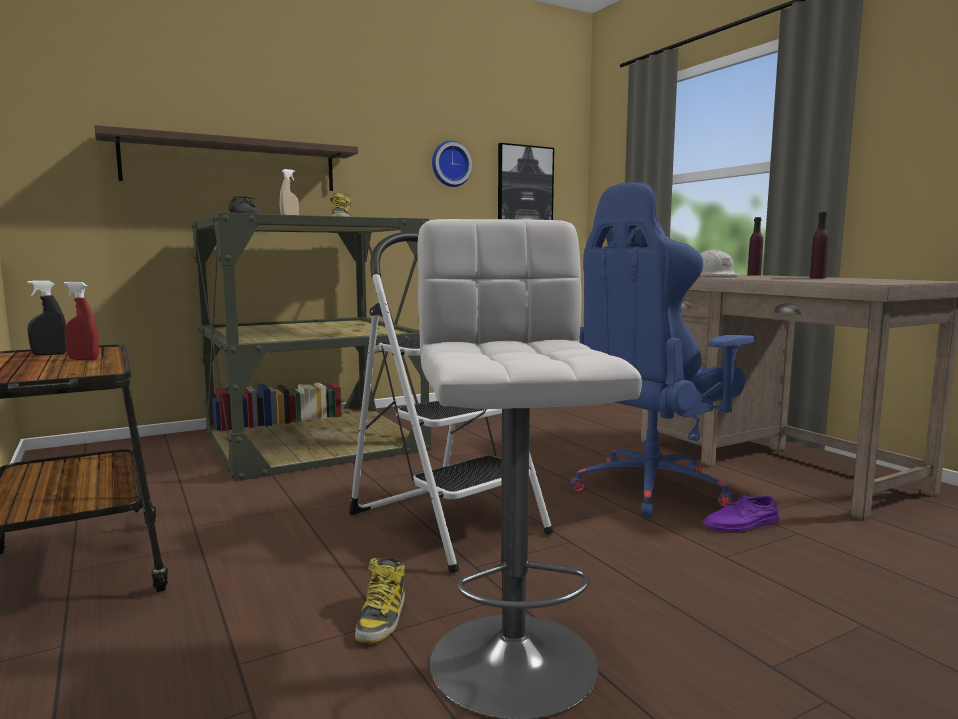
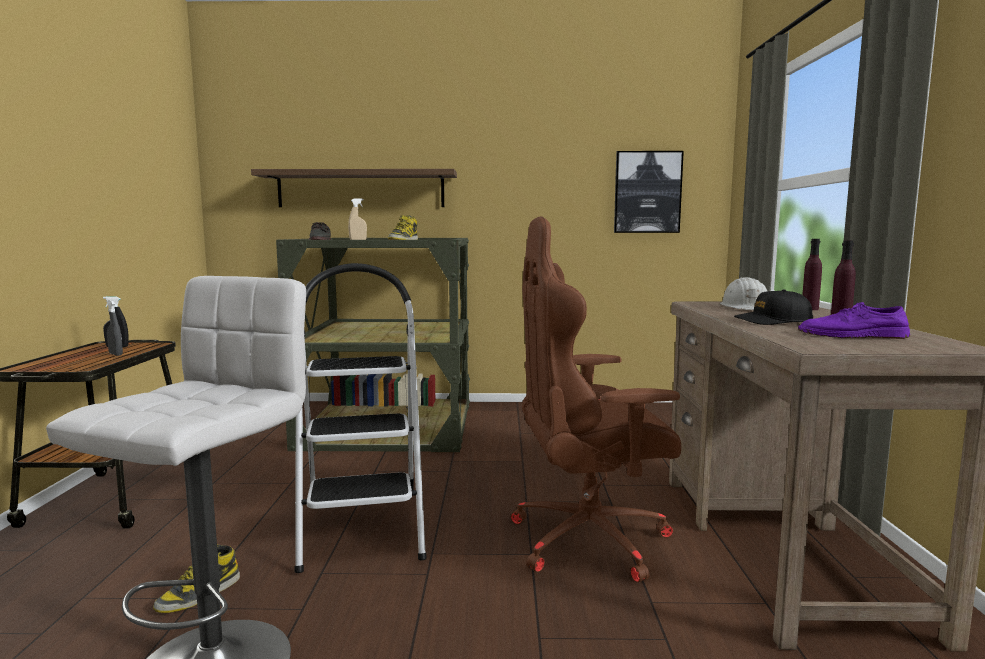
camera: 30 degrees right, 0 degrees up
(83, 359) = (115, 354): red spray bottle -> grey spray bottle
(450, 164) = (561, 176): wall clock -> none
(651, 488) = (591, 539): blue office chair -> brown office chair
(741, 525) = (618, 608): purple shoe -> purple shoe (852, 335)
(776, 278) = (773, 321): none -> black cap

